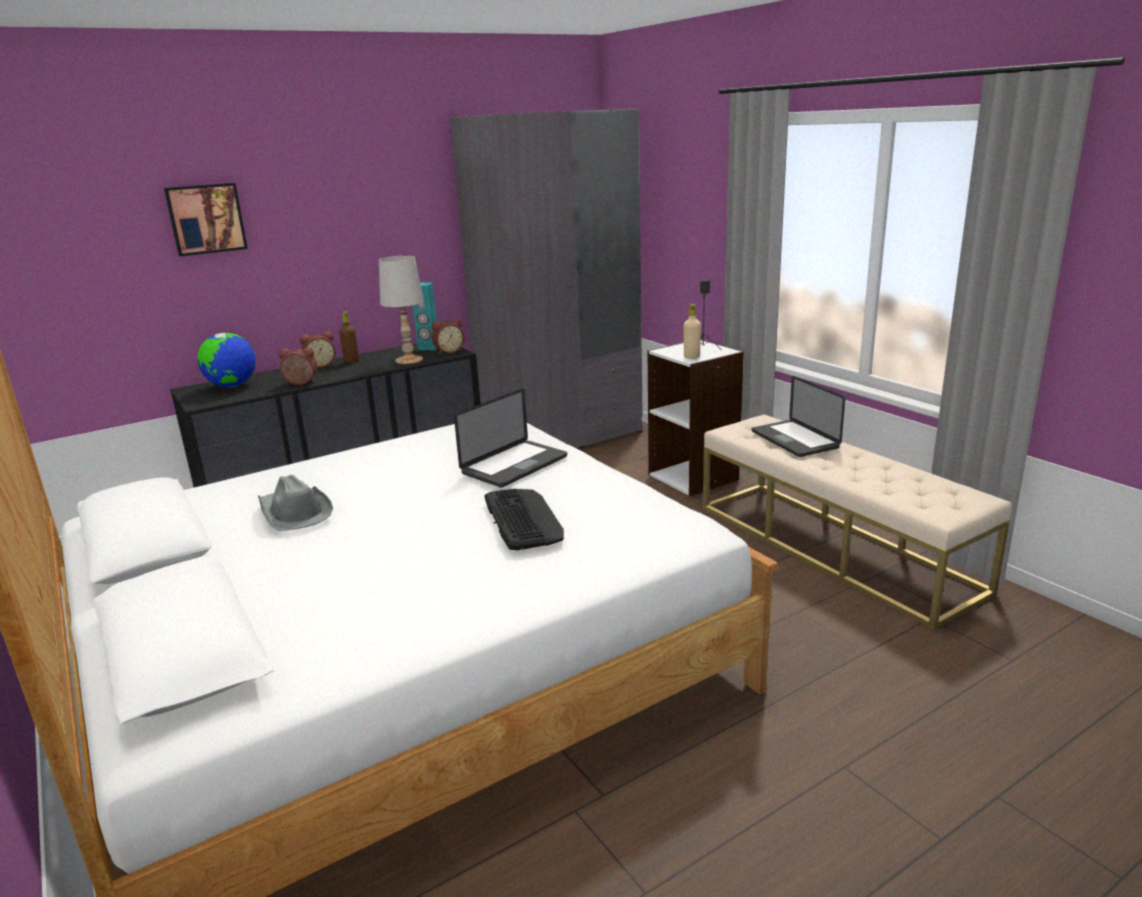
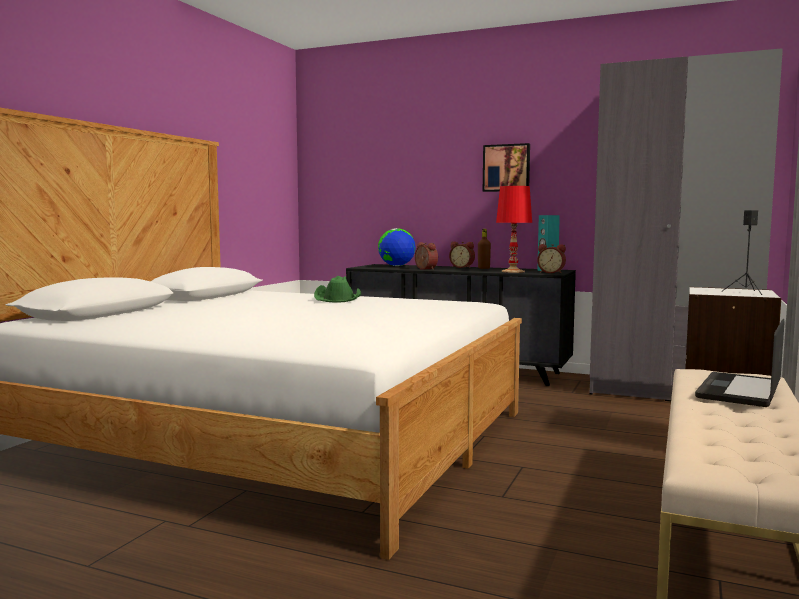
camera: 55 degrees right, 15 degrees down
(206, 218) = (415, 155): picture -> picture (506, 168)
(294, 512) = (264, 300): grey hat -> none
(365, 471) = (338, 299): none -> green hat
(409, 360) = (513, 271): white table lamp -> red table lamp
(514, 465) = (400, 312): laptop -> none
(522, 518) = (307, 319): keyboard -> none
(691, 357) = (710, 292): beige bottle -> none

